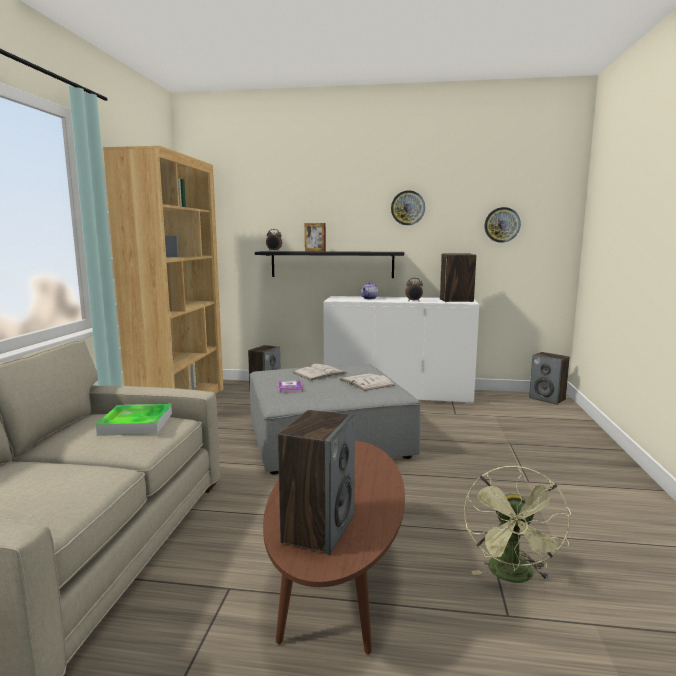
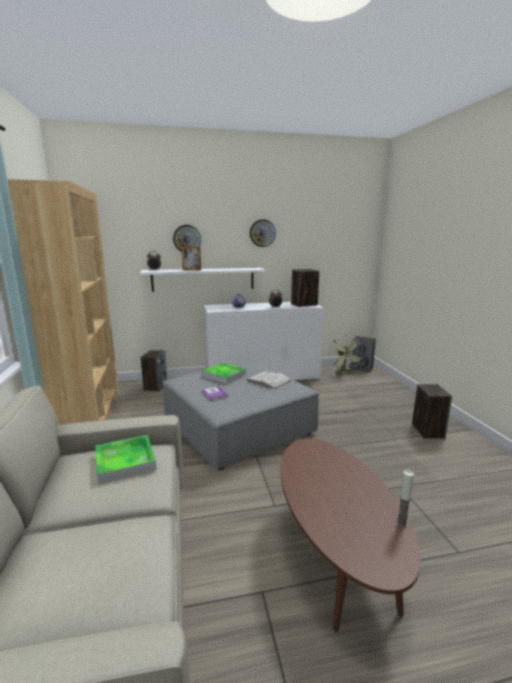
camera: 20 degrees left, 5 degrees up
(318, 529) = (358, 535): speaker -> speaker (427, 431)
(319, 373) = (224, 375): white book -> tray
(332, 264) = (203, 279): black shelf -> white shelf
(382, 531) = (401, 524): none -> candle
(502, 225) = (329, 246): wall clock -> wall clock (187, 239)
(513, 576) = (440, 519): green fan -> green fan (344, 374)

